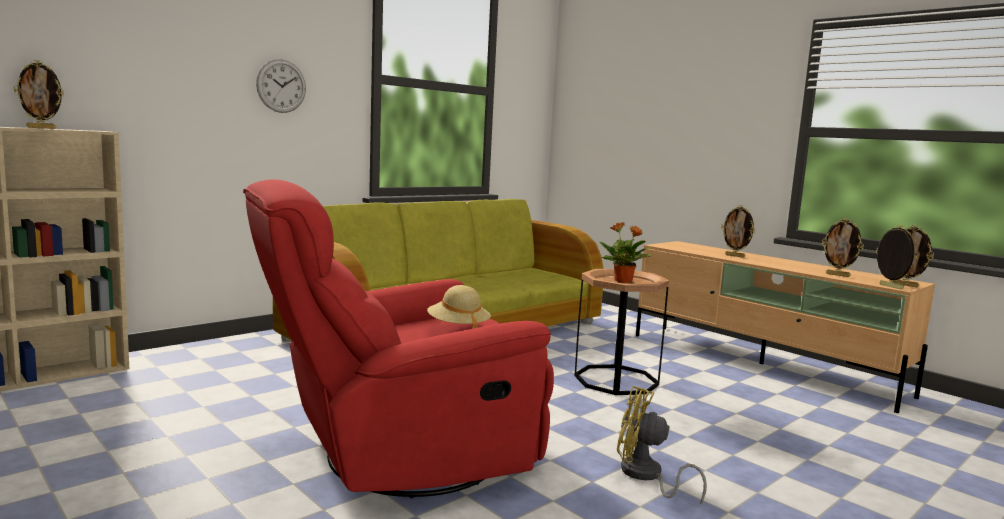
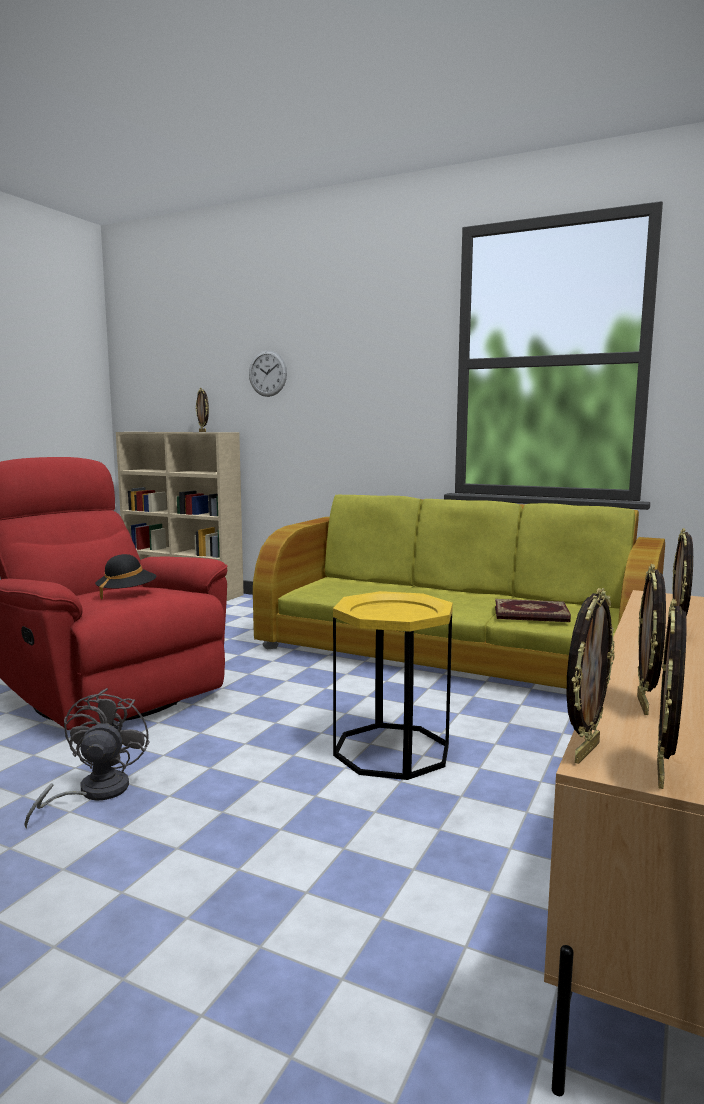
camera: 70 degrees right, 0 degrees up
(281, 86) = (364, 385): wall clock -> wall clock (267, 373)
(458, 328) = (126, 594): beige hat -> black hat
(530, 280) = (531, 615): none -> book
(616, 380) = (391, 750): brown side table -> yellow side table
(623, 281) = (393, 612): potted plant -> none
(645, 476) = (93, 793): yellow fan -> grey fan

